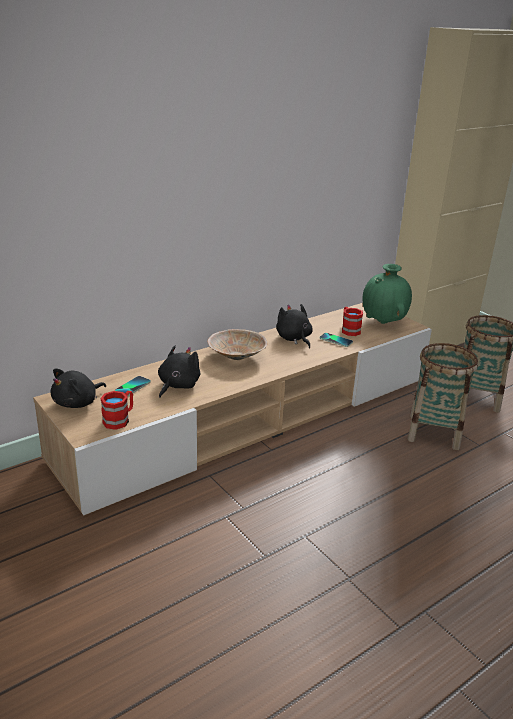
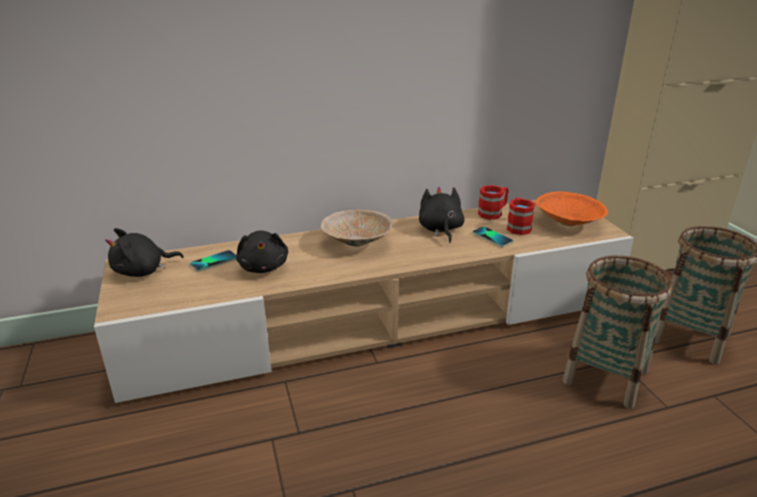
camera: 20 degrees right, 0 degrees up
(120, 419) = (169, 297): red mug -> red mug (493, 213)
(177, 385) = (264, 267): black plush toy -> black plush toy turned 120 degrees clockwise
(383, 323) = (569, 223): green vase -> orange bowl

